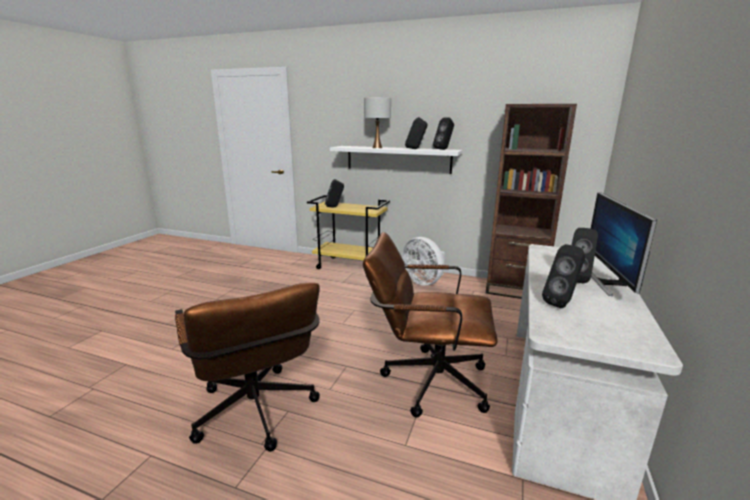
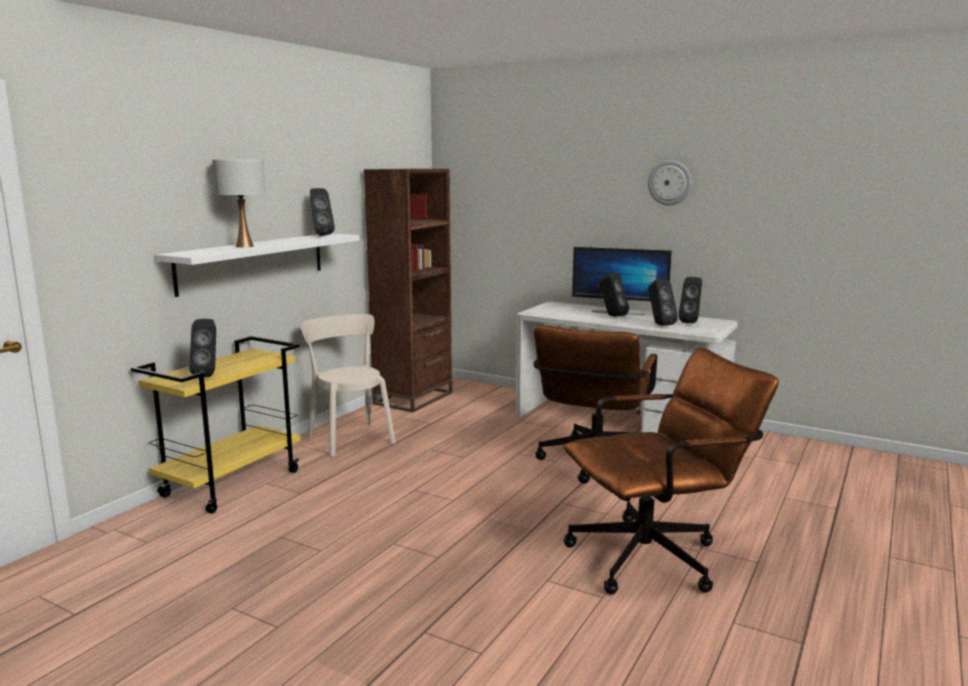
camera: 80 degrees left, 5 degrees down
(415, 149) = (294, 239): black speaker -> black speaker (690, 322)
(424, 281) = (349, 438): white fan -> beige chair
(710, 116) = (670, 182): none -> wall clock

